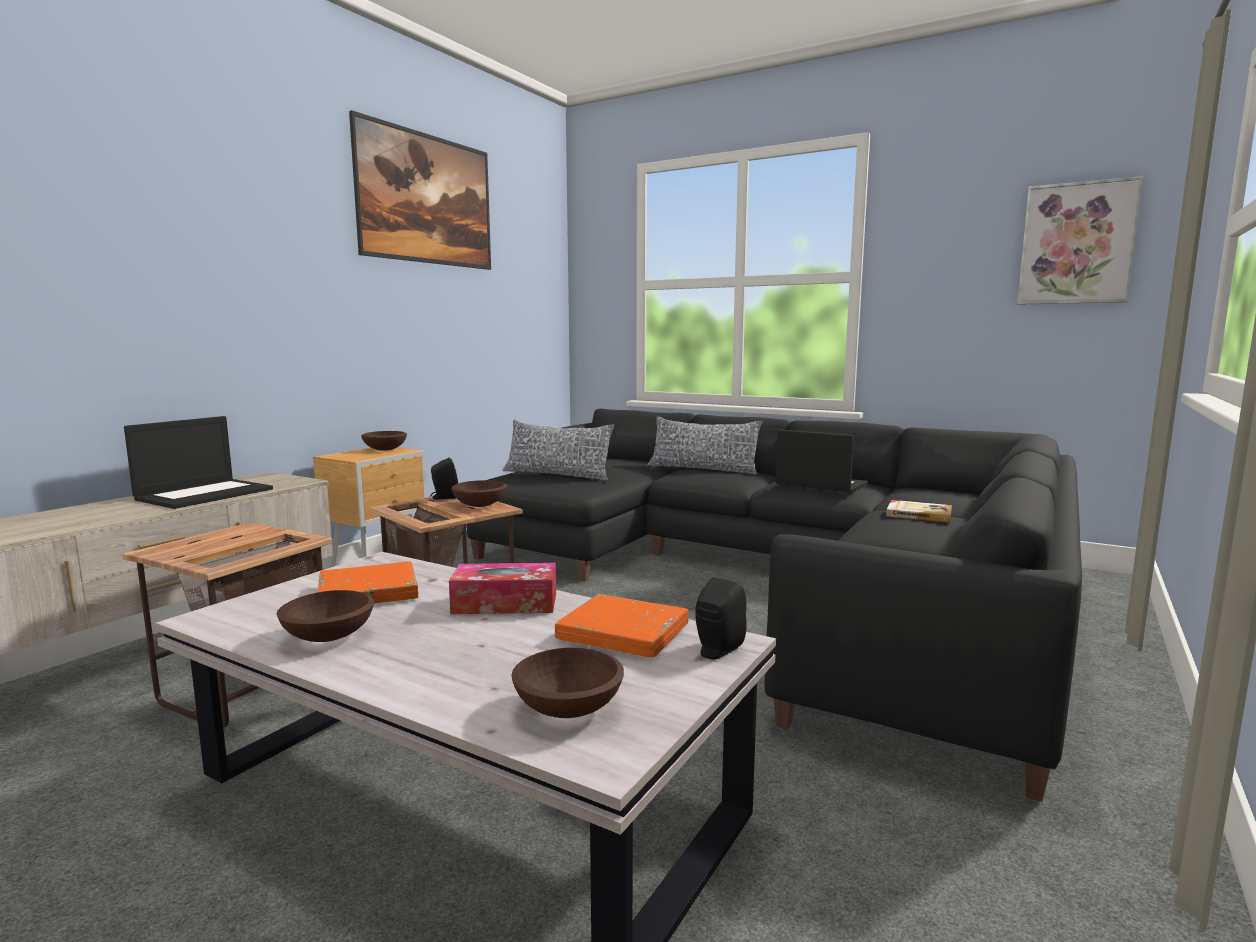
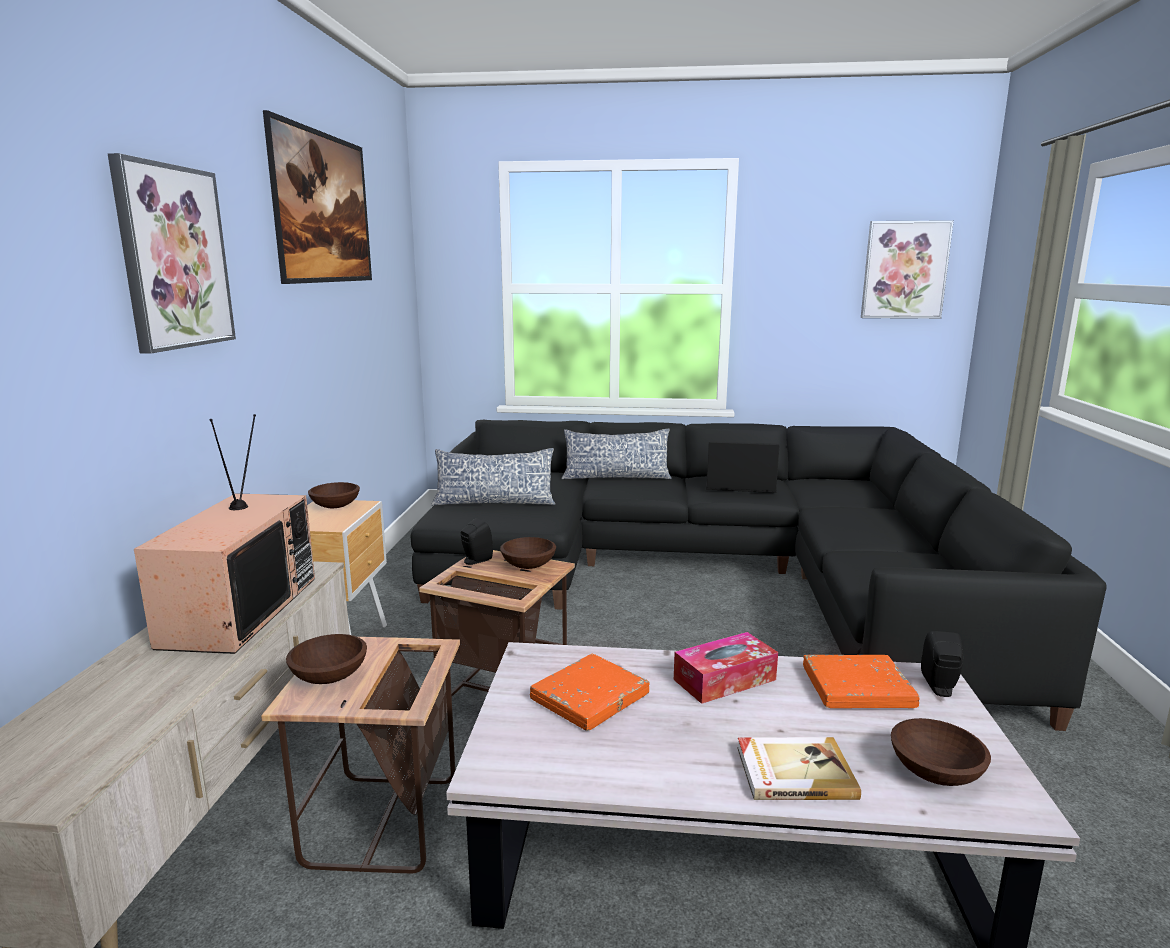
camera: 25 degrees left, 5 degrees up
(205, 494) = (239, 610): laptop -> television
(219, 215) = (173, 257): none -> picture
(327, 636) = (644, 759): brown bowl -> brown bowl (328, 677)
(918, 514) = (852, 510): book -> book (793, 772)

